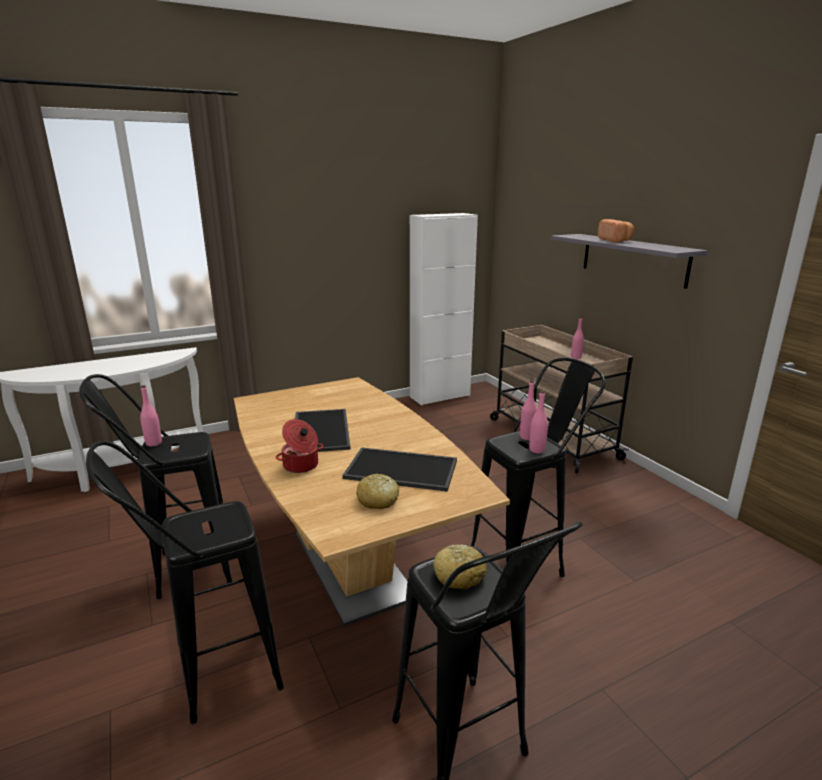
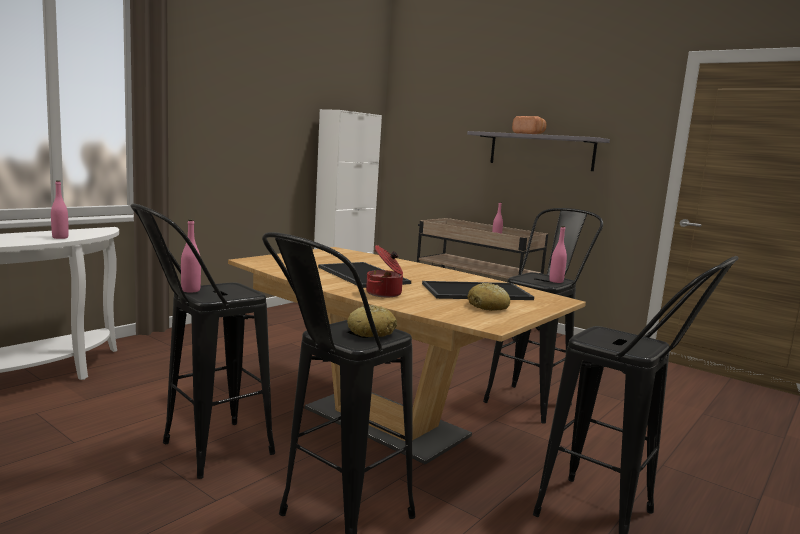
camera: 25 degrees left, 10 degrees down
(459, 575) = (612, 338): bread -> bread (371, 332)
(527, 437) = (537, 276): pink bottle -> pink bottle (60, 237)

